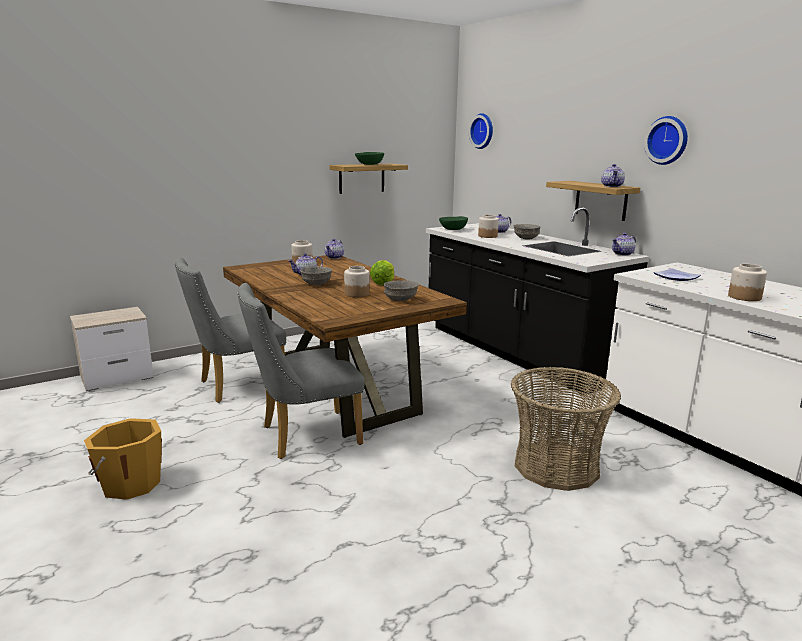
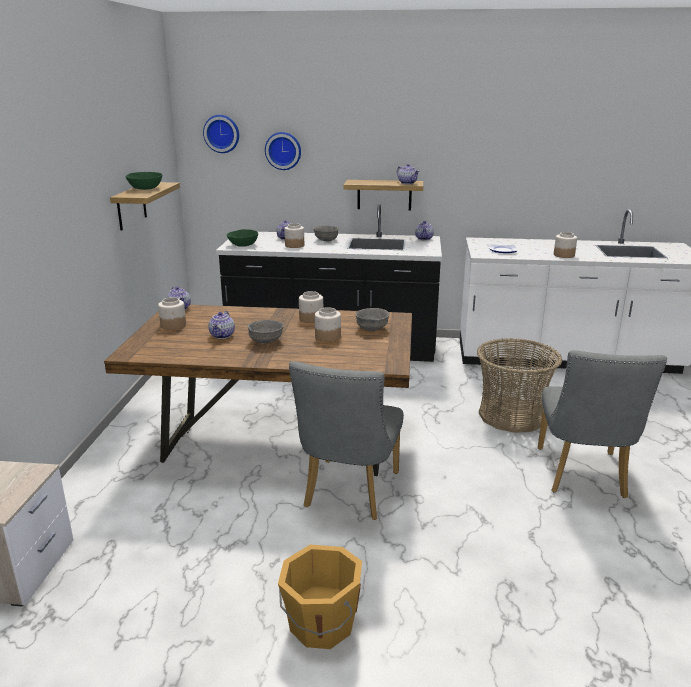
camera: 50 degrees left, 5 degrees up
(236, 386) = (188, 494): grey chair -> grey chair (582, 476)
(383, 283) = (311, 319): lettuce -> jar
(668, 140) = (444, 141): wall clock -> wall clock (283, 150)

